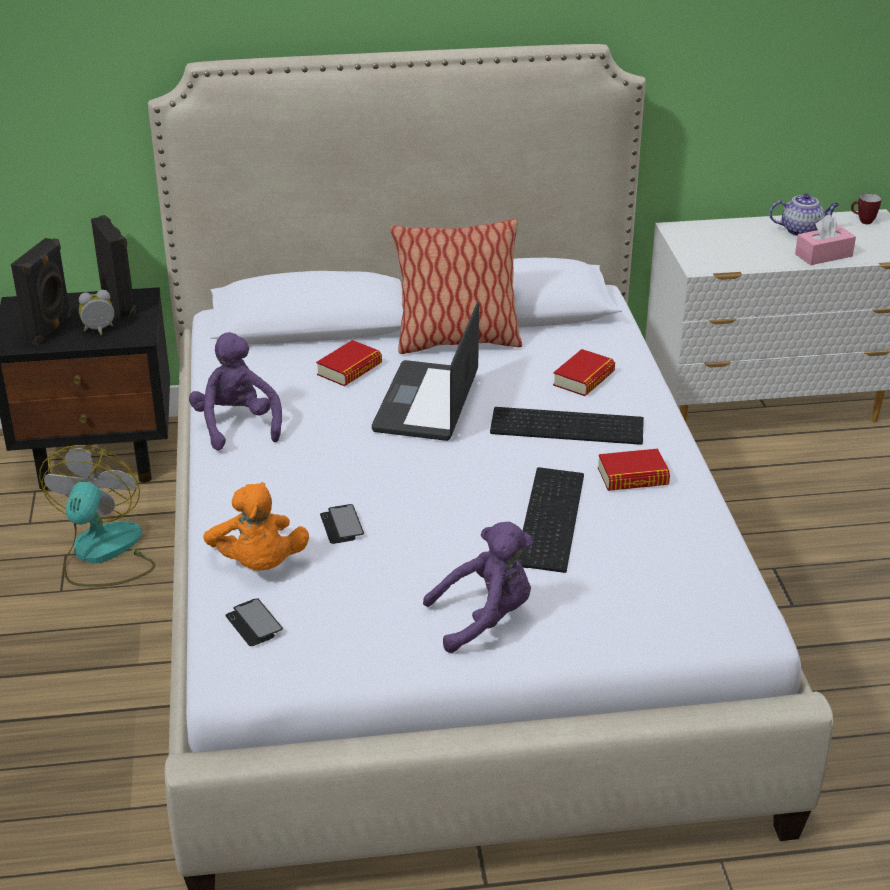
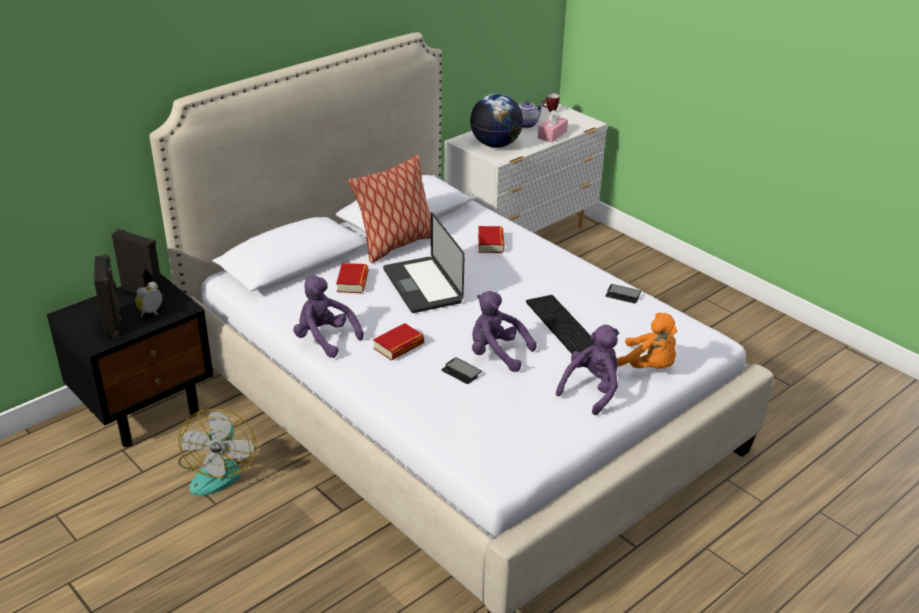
camera: 35 degrees left, 0 degrees up
(102, 554) = (218, 470): fan -> fan turned 150 degrees counterclockwise
(254, 624) = (479, 445): phone -> phone (623, 295)
(258, 565) = (439, 413): orange plush toy -> orange plush toy (646, 367)
(418, 522) = (497, 354): none -> purple plush toy
(568, 425) = (513, 271): keyboard -> none
(632, 477) = (577, 287): book -> book (399, 346)
(721, 247) = (496, 145): none -> globe

